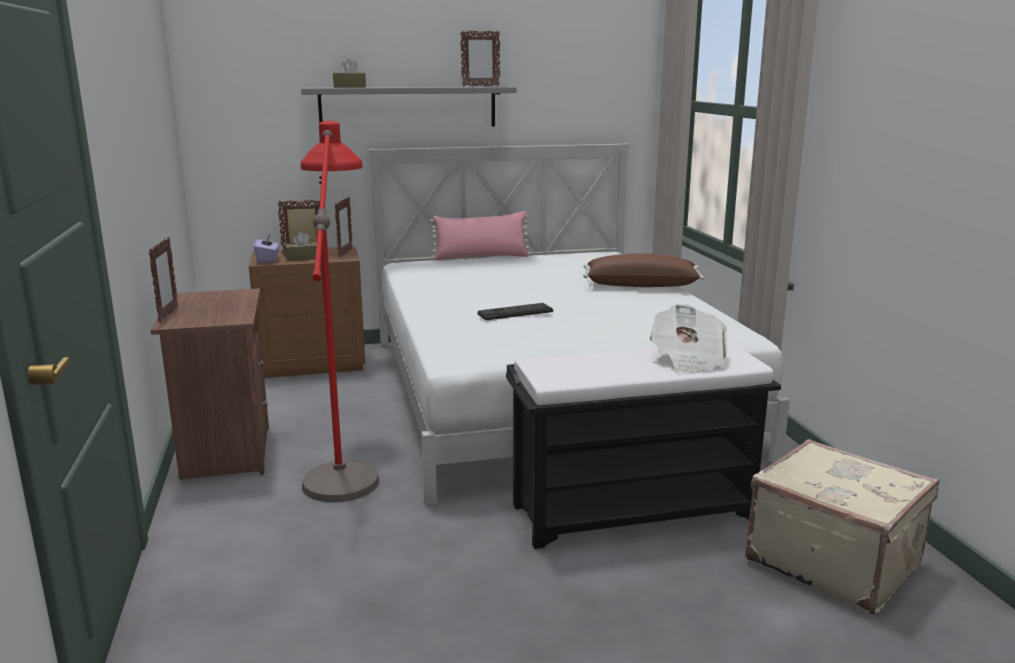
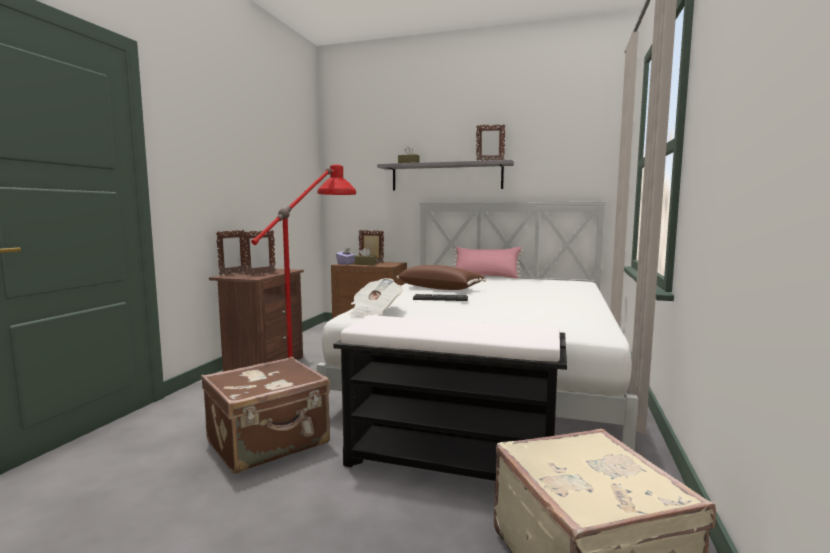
camera: 30 degrees right, 10 degrees down
(345, 253) = (393, 264): picture frame -> picture frame (260, 273)
(412, 551) = (269, 443): none -> brown suitcase
(641, 285) = (570, 297): brown pillow -> brown pillow (440, 288)
(687, 360) = (493, 331): newspaper -> newspaper (374, 312)

